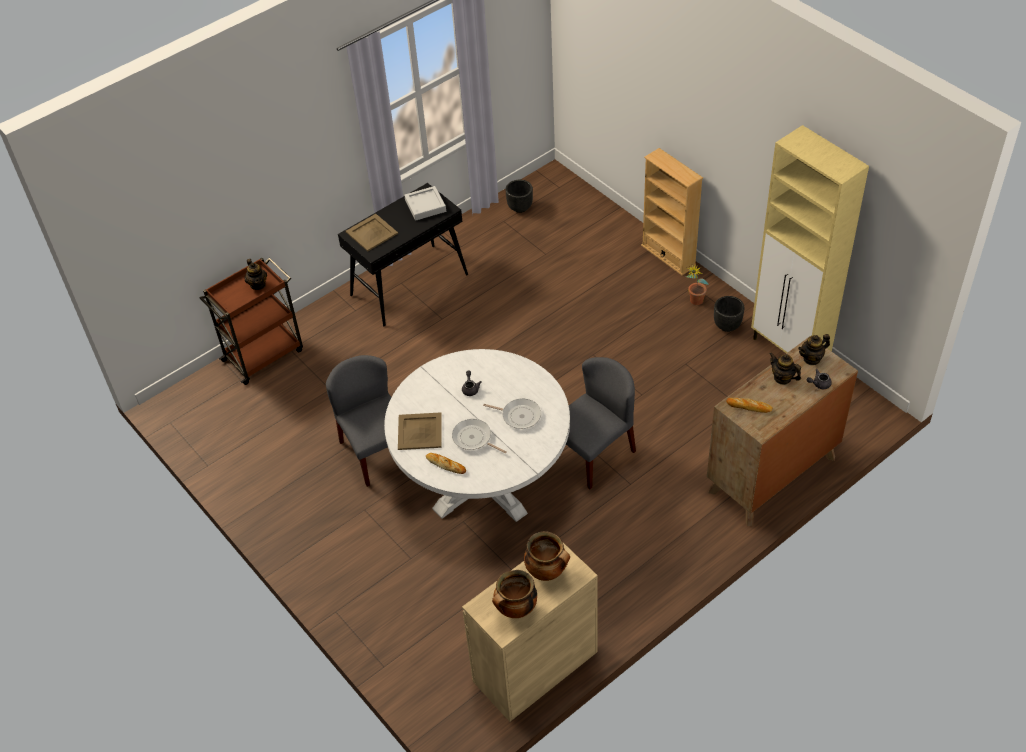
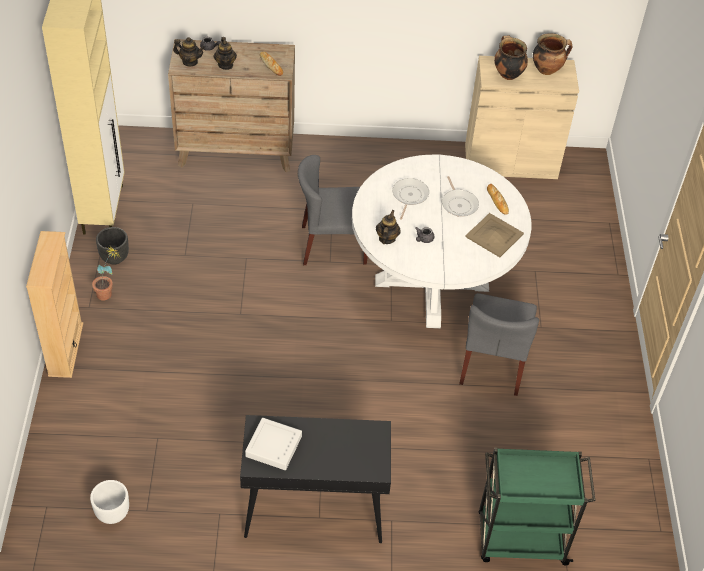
camera: 145 degrees left, 0 degrees up
(258, 284) = (522, 474): teapot -> teapot (386, 238)
(264, 354) = (520, 539): brown cart -> green cart
(372, 232) = (356, 456): beige tray -> none
(519, 415) = (409, 196): frying pan -> frying pan turned 45 degrees clockwise
(520, 207) = (112, 514): black planter -> white planter

